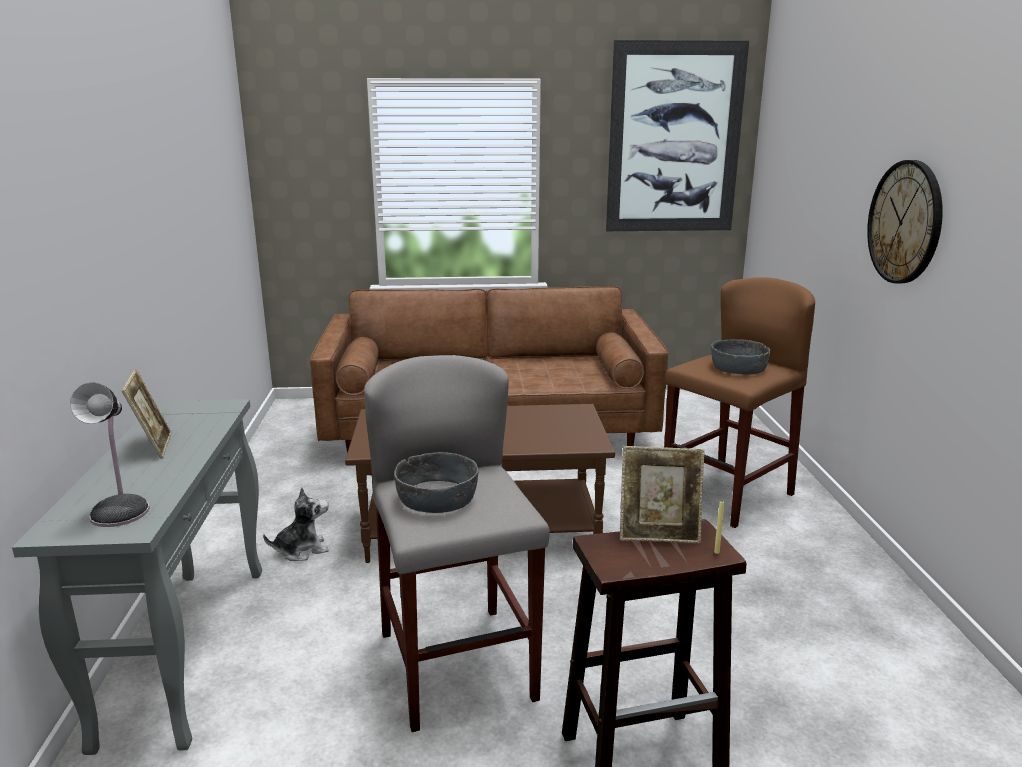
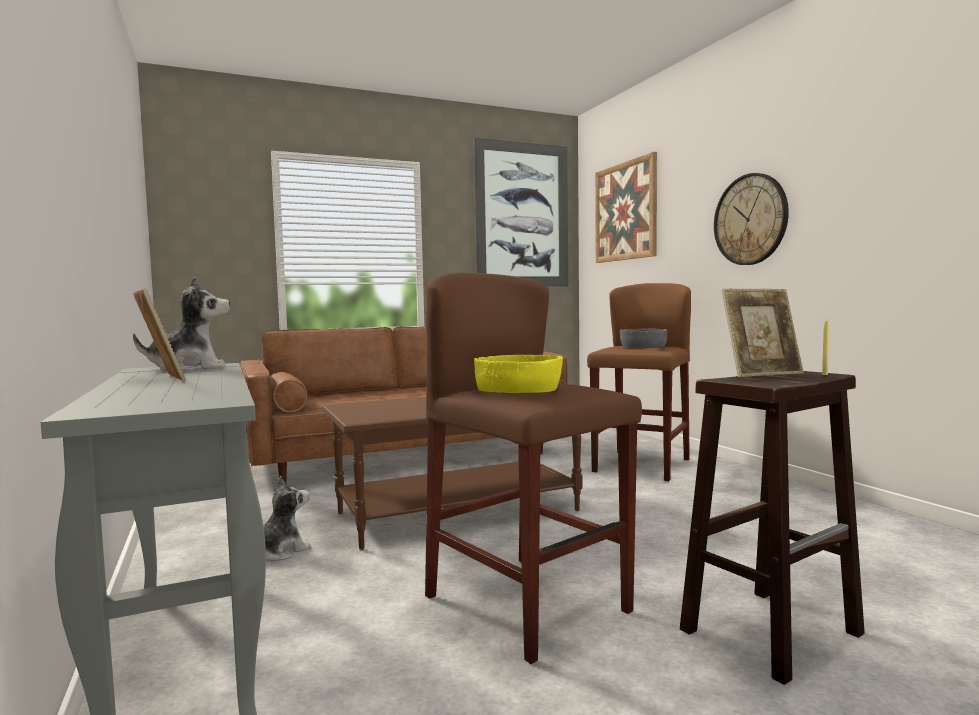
camera: 20 degrees left, 15 degrees down
(122, 511) = (181, 398): table lamp -> none
(198, 414) = (189, 368): none -> plush toy
(438, 497) = (519, 390): grey bowl -> yellow bowl
(457, 665) = (526, 603): grey stool -> brown stool
(797, 152) = (625, 211): none -> picture

